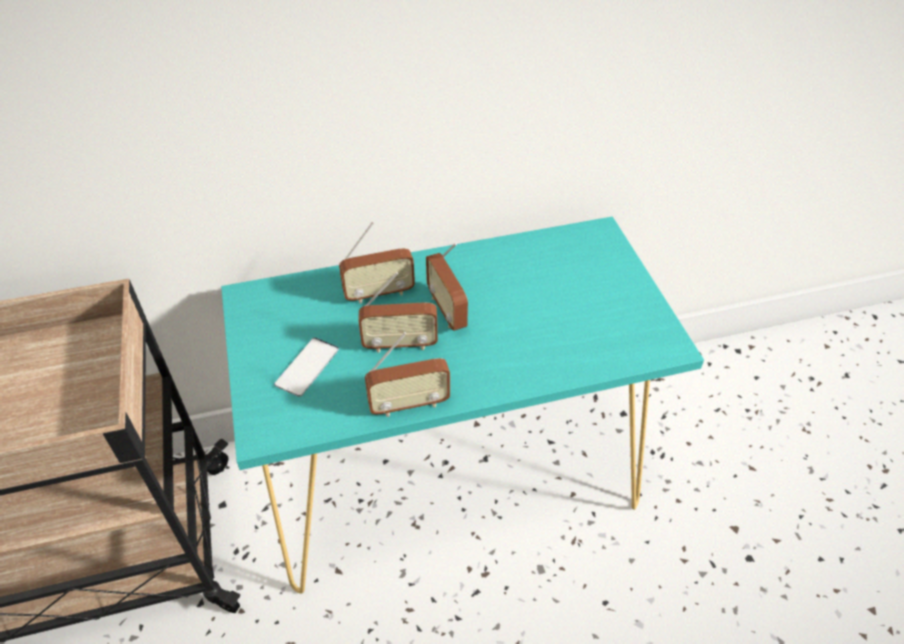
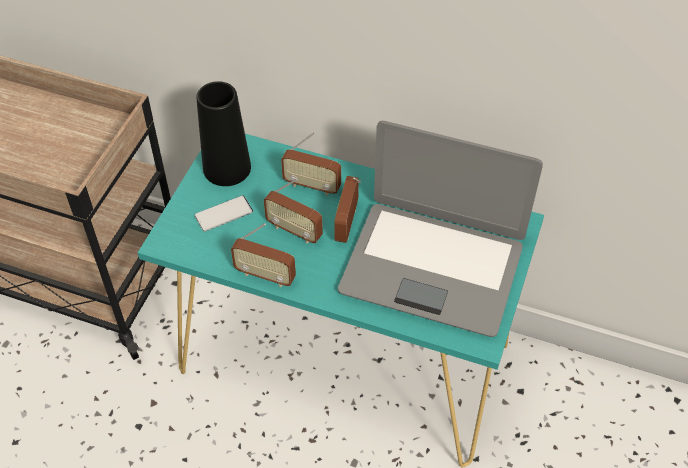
camera: 35 degrees right, 5 degrees up
(271, 320) = (227, 168): none -> black vase
(564, 307) = (432, 267): none -> laptop

